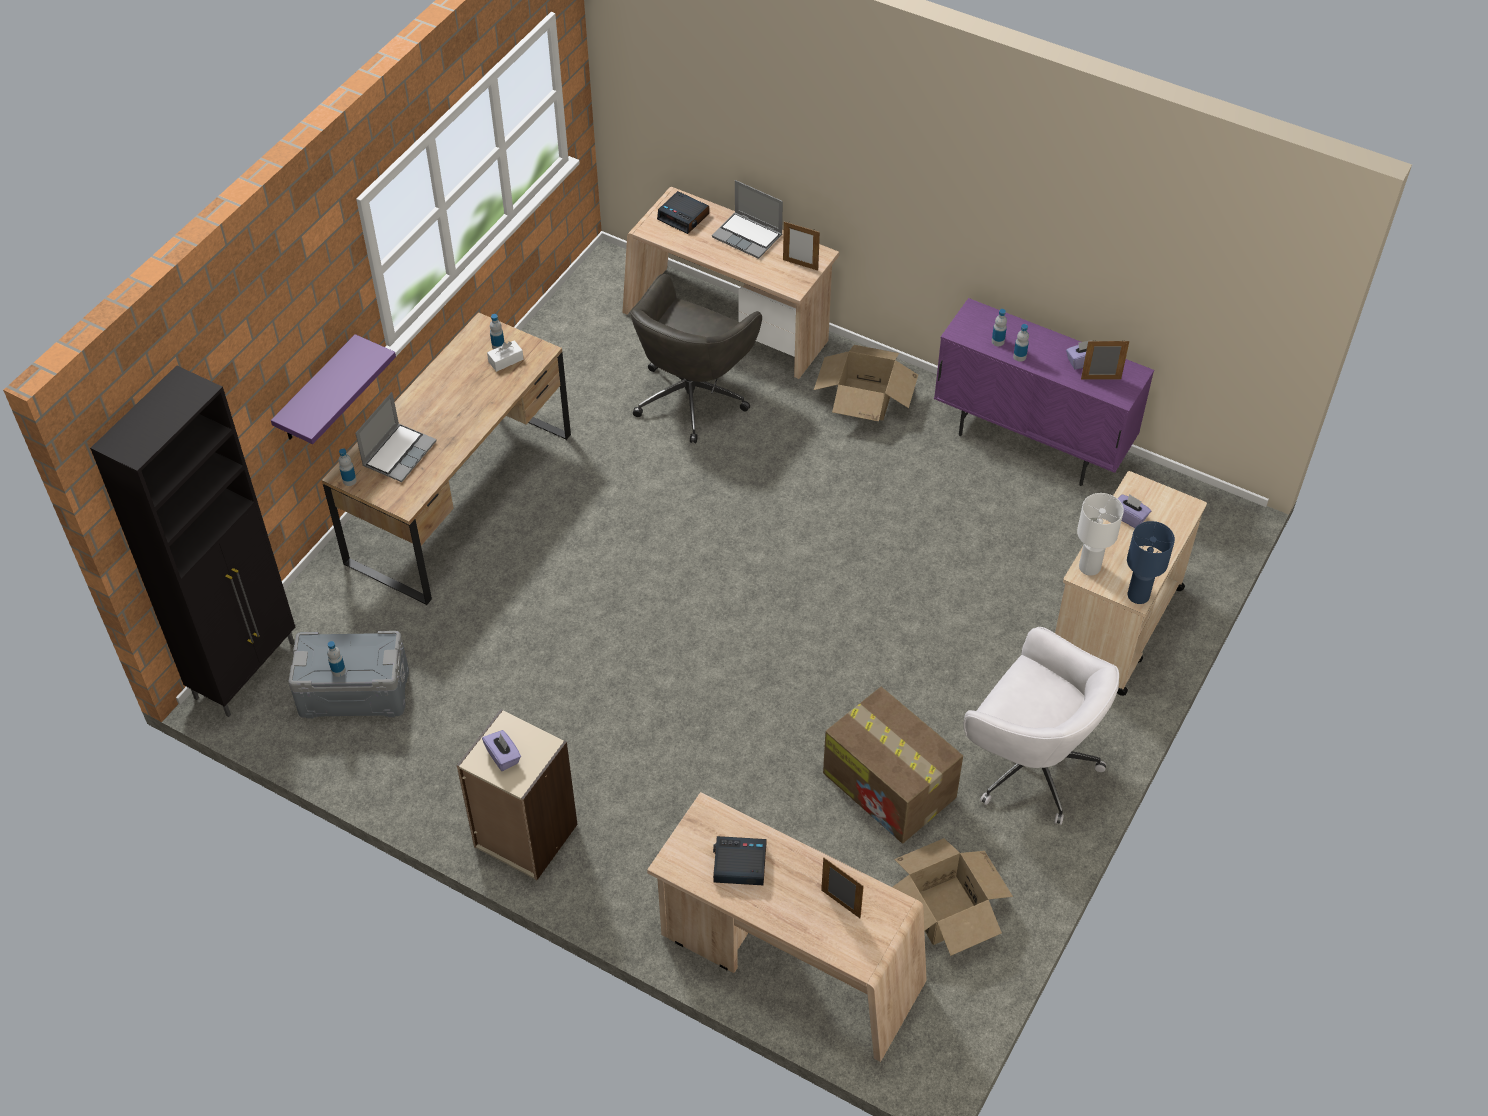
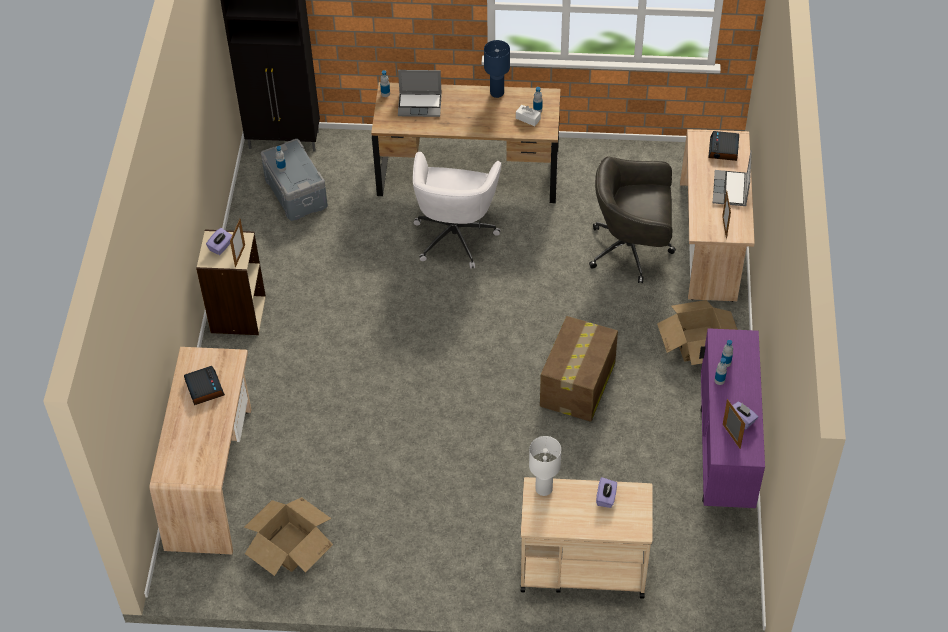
camera: 65 degrees right, 0 degrees up
(317, 391) = (413, 37): purple shelf -> none
(840, 904) = (199, 448): picture frame -> picture frame (240, 256)
(890, 786) = (370, 482): cardboard box -> cardboard box (577, 385)
(1029, 764) = (430, 555): white office chair -> white office chair (455, 235)
(1137, 596) = (534, 526): blue table lamp -> blue table lamp (496, 93)

